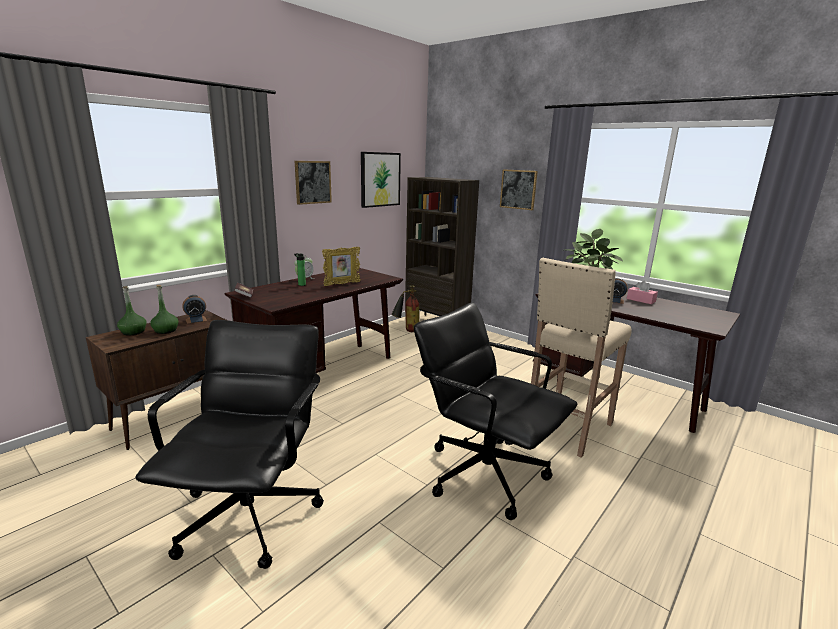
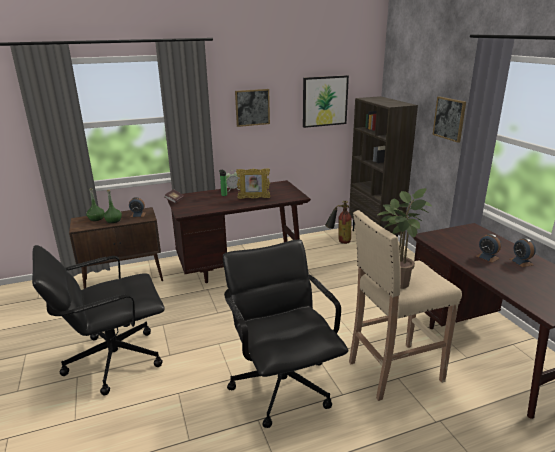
camera: 30 degrees right, 5 degrees up
(251, 515) = (113, 359): black office chair -> black office chair turned 150 degrees counterclockwise
(641, 300) = (521, 262): pink tissue box -> alarm clock

